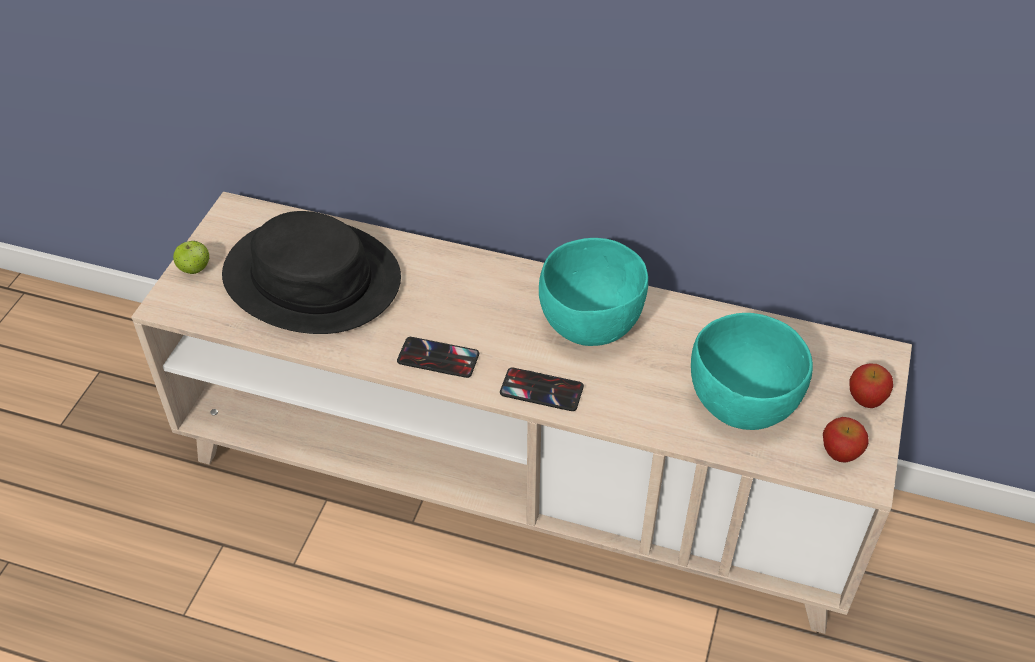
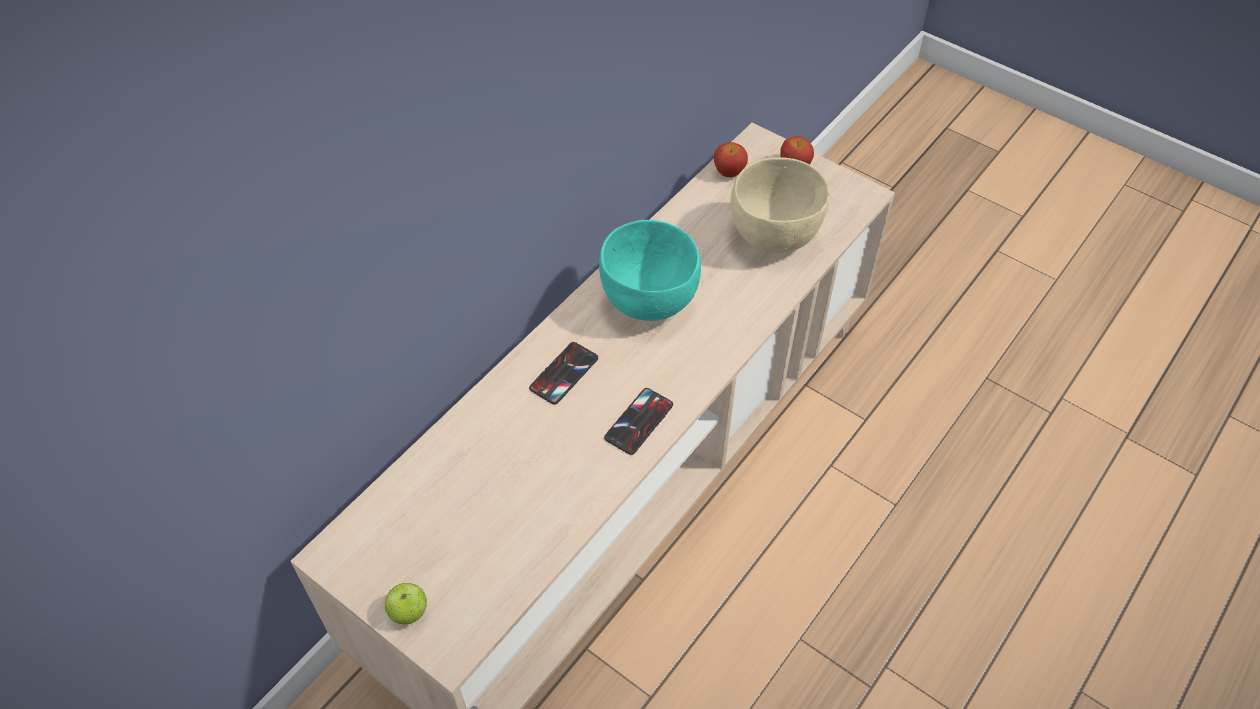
camera: 70 degrees left, 5 degrees up
(312, 277) = (480, 500): black hat -> none
(541, 390) = (708, 357): phone -> phone (564, 373)
(741, 404) = (773, 236): turquoise bowl -> beige bowl
(840, 453) = (839, 199): apple -> apple (729, 172)

